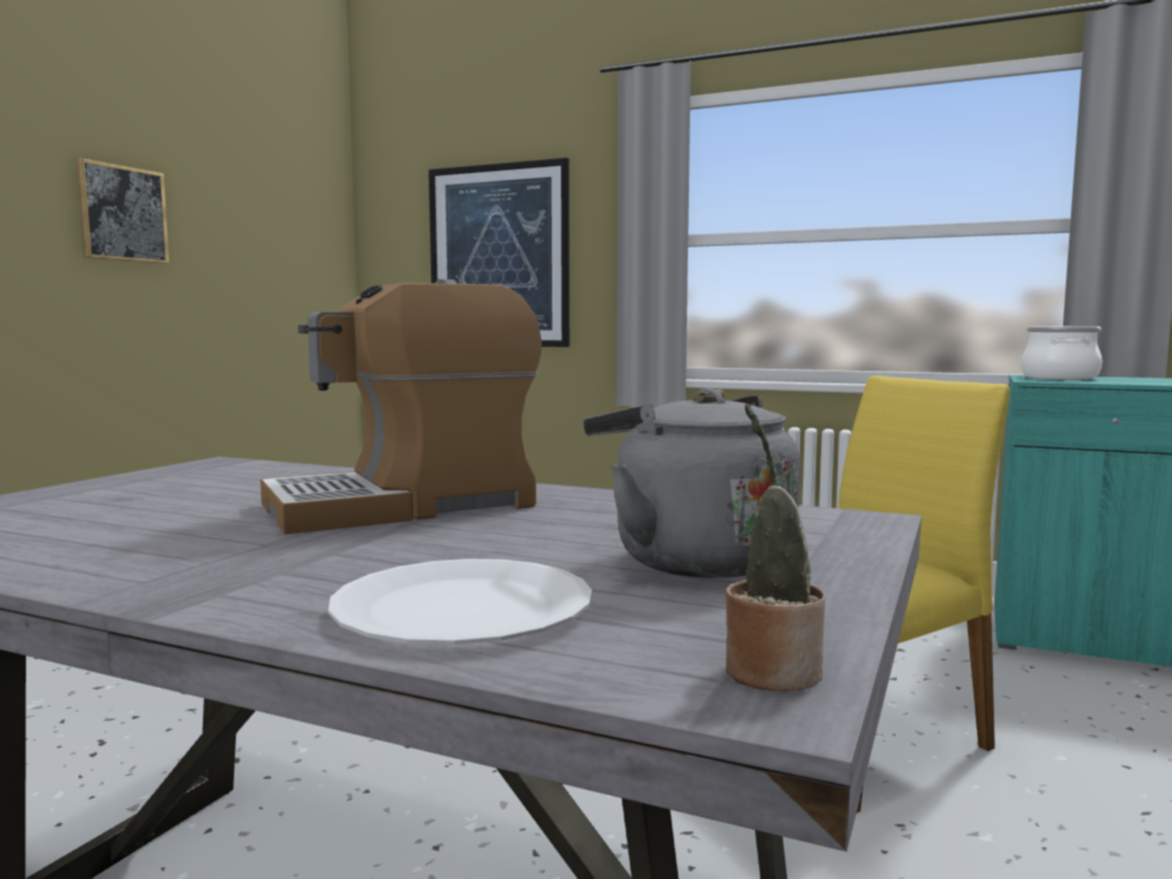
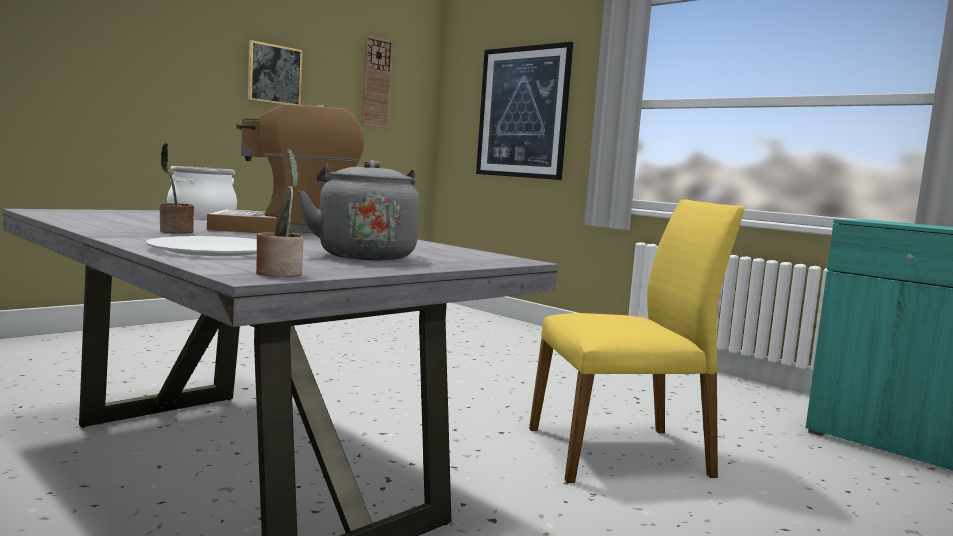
camera: 20 degrees right, 0 degrees up
(249, 555) = (174, 232): none -> potted plant
(273, 221) = (376, 83): none -> wall clock
(1058, 378) = (891, 222): cooking pot -> cooking pot (202, 215)

